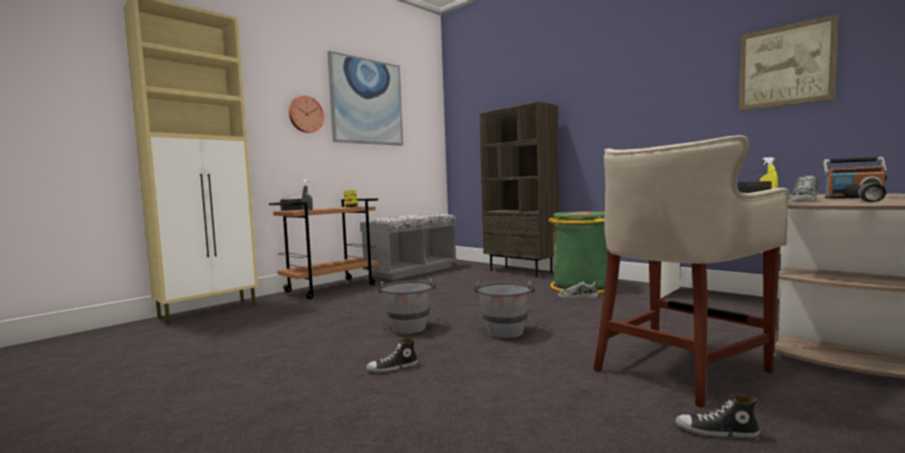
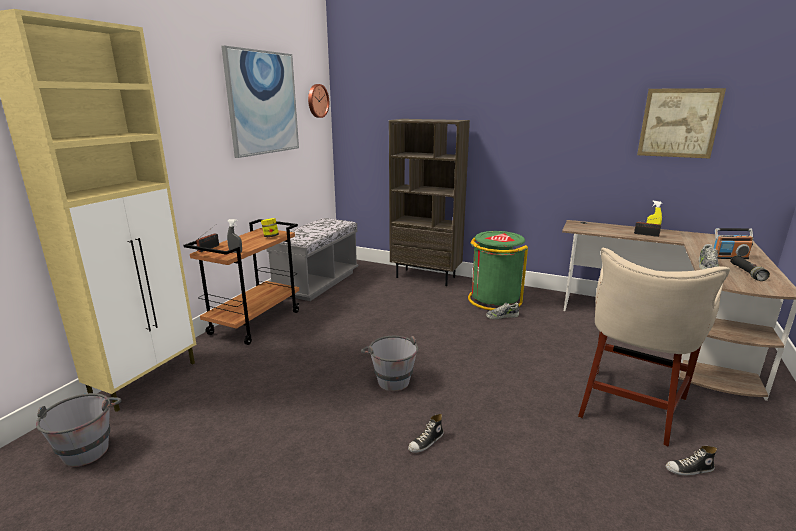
camera: 20 degrees left, 15 degrees up
(305, 114) = (206, 130): wall clock -> wall clock (317, 101)
(505, 330) = (477, 372): grey bucket -> grey bucket (89, 446)

